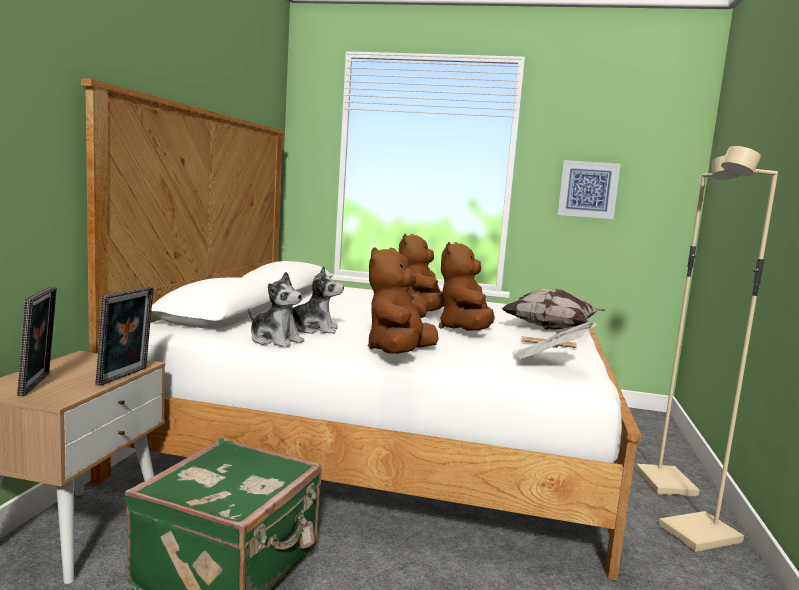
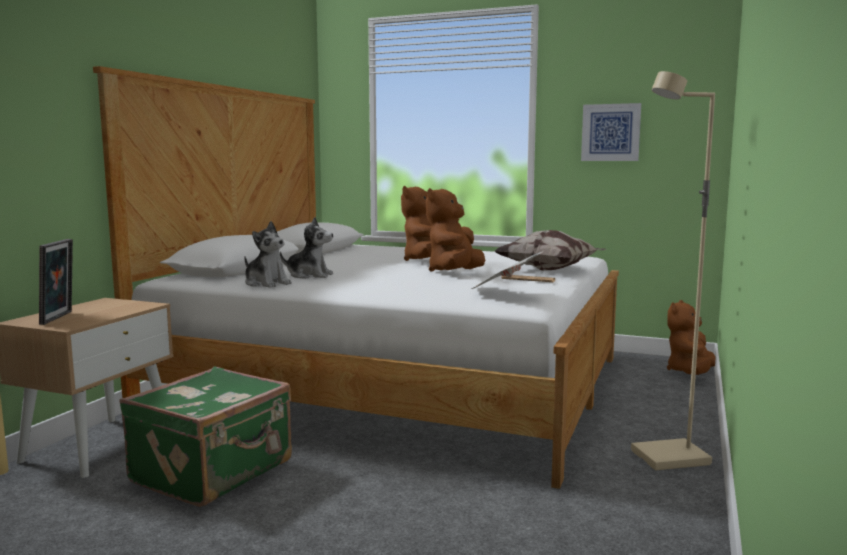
camera: 10 degrees right, 0 degrees up
(125, 376) = (130, 312): picture frame -> none
(399, 353) = (370, 289): brown plush toy -> brown plush toy (690, 373)
(667, 483) = (666, 418): beige floor lamp -> none

